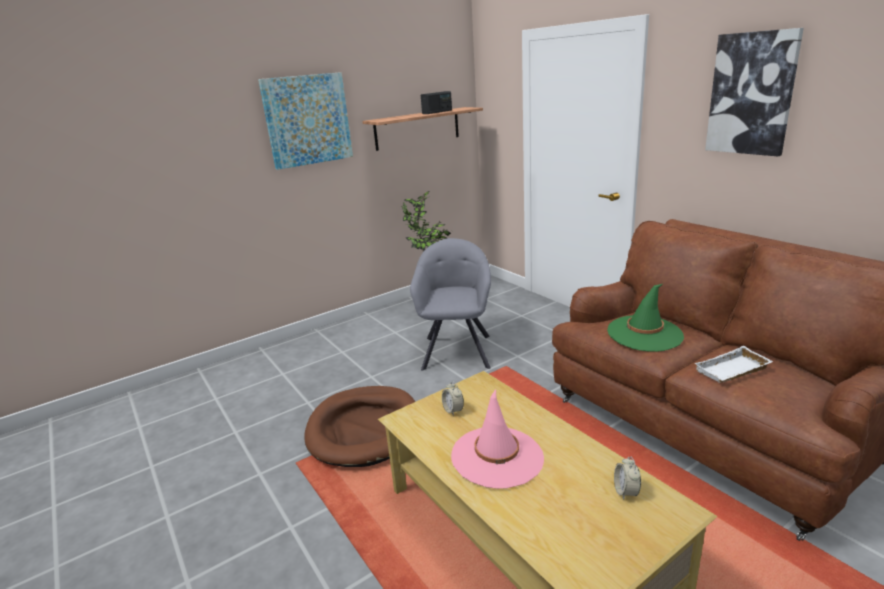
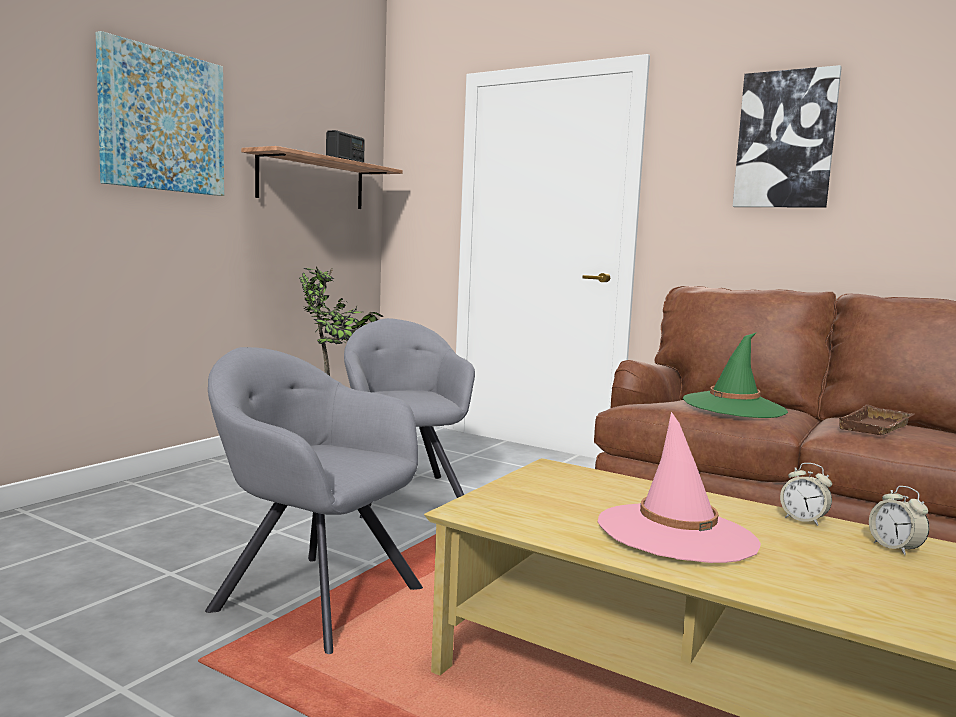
camera: 25 degrees left, 15 degrees down
(364, 429) = (311, 597): brown dog bed -> grey armchair
(453, 410) = (546, 495): alarm clock -> alarm clock (803, 520)
(732, 371) = (877, 428): white tray -> brown tray

